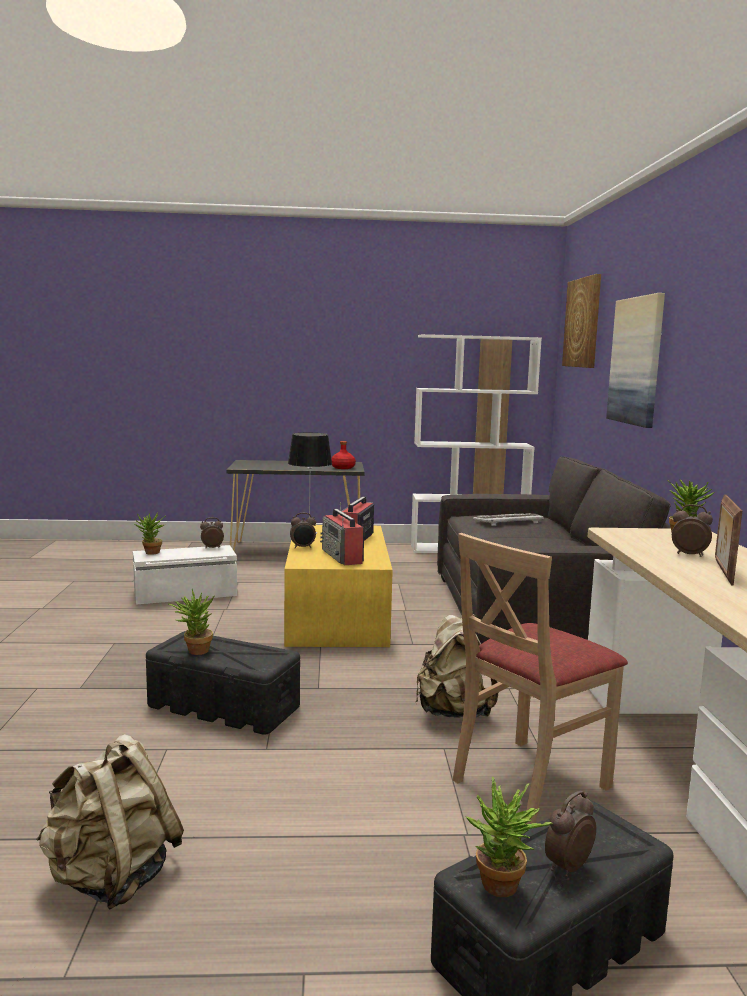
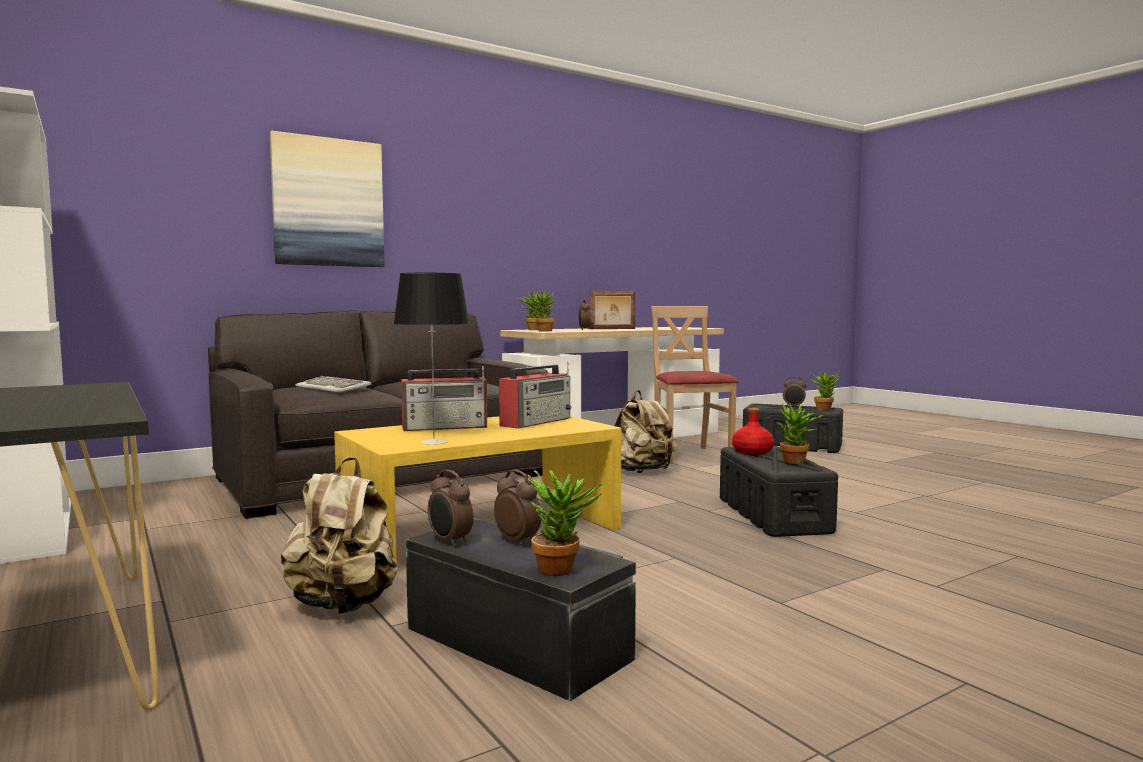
camera: 120 degrees left, 5 degrees down
(111, 878) = (945, 490): beige backpack -> beige backpack (344, 605)
(185, 594) = (518, 642): white storage box -> black storage box
(303, 547) = (524, 434): alarm clock -> alarm clock (518, 541)
(343, 468) = (71, 388): red bottle -> red bottle (753, 452)
(528, 781) = (689, 455): beige chair -> beige chair turned 120 degrees counterclockwise
(583, 323) = (118, 134): picture -> none
(625, 532) = (542, 331): none -> potted plant

